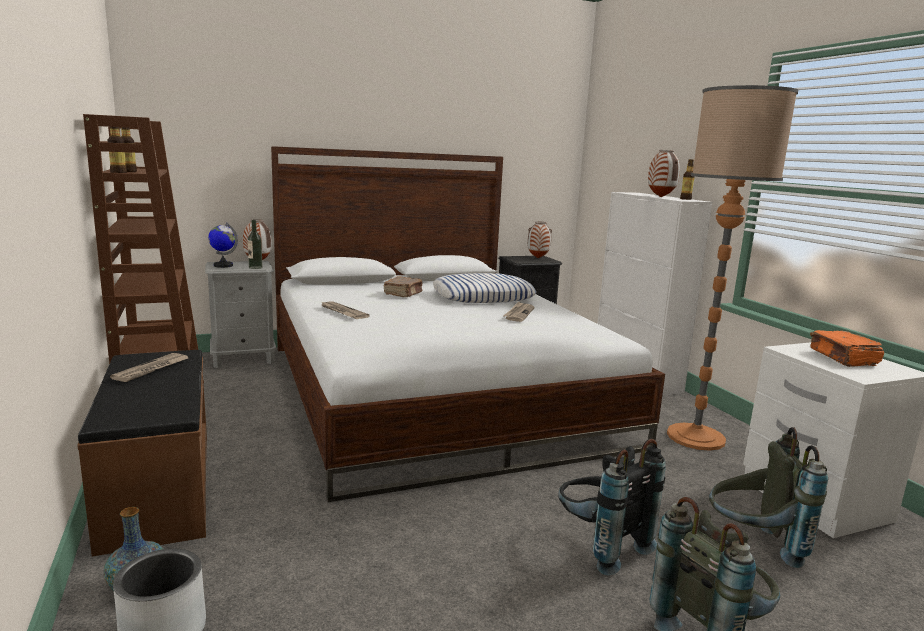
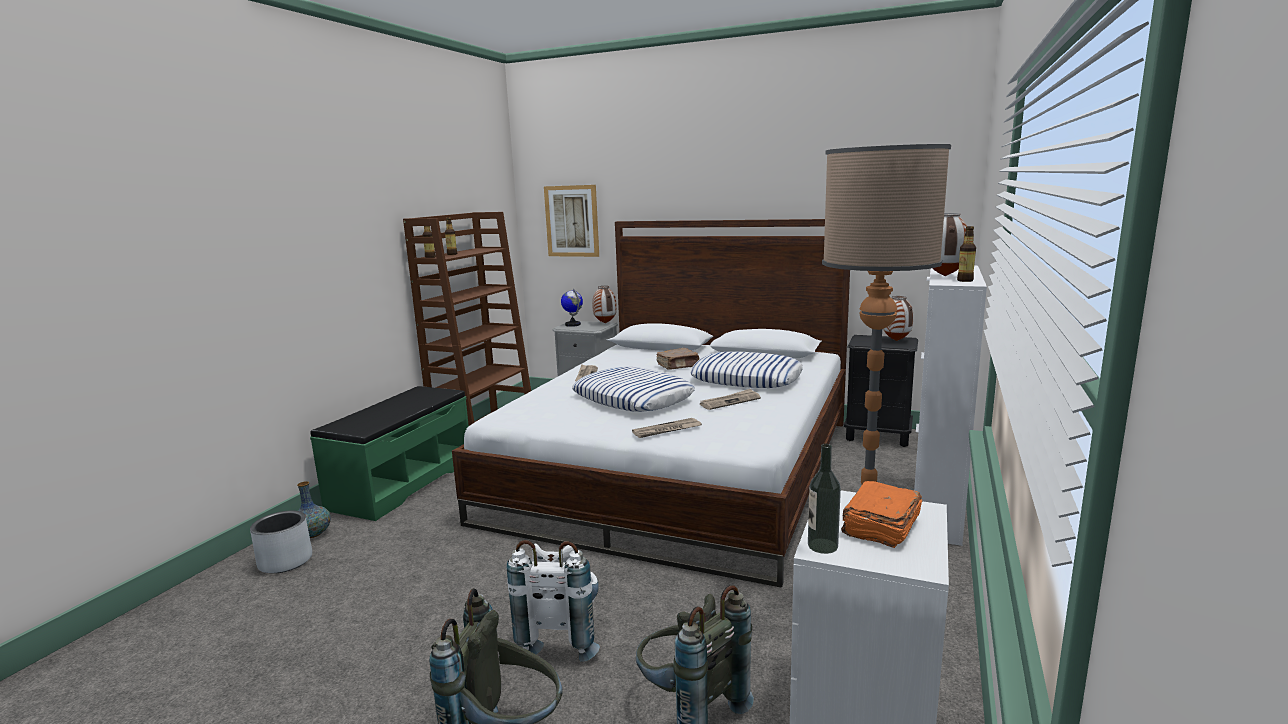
camera: 45 degrees right, 0 degrees up
(151, 369) = (411, 399): newspaper -> newspaper (666, 430)
(157, 488) = (402, 483): brown bench -> green bench
(205, 143) = (572, 221): none -> picture
(255, 267) = (590, 328): bottle -> bottle (822, 546)
(439, 323) = (633, 398): none -> pillow
(599, 546) = (561, 636): black backpack -> white backpack

